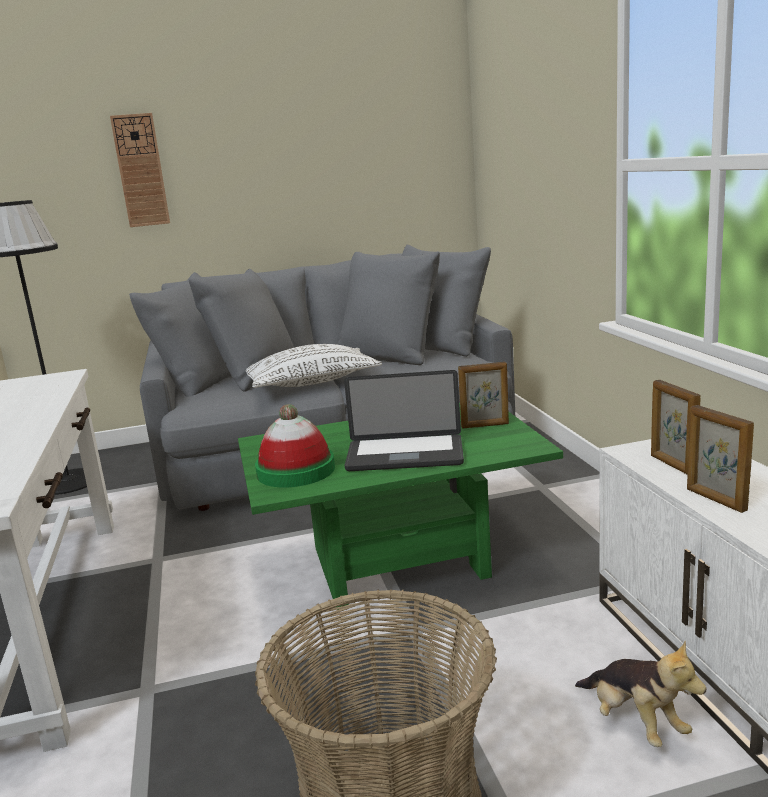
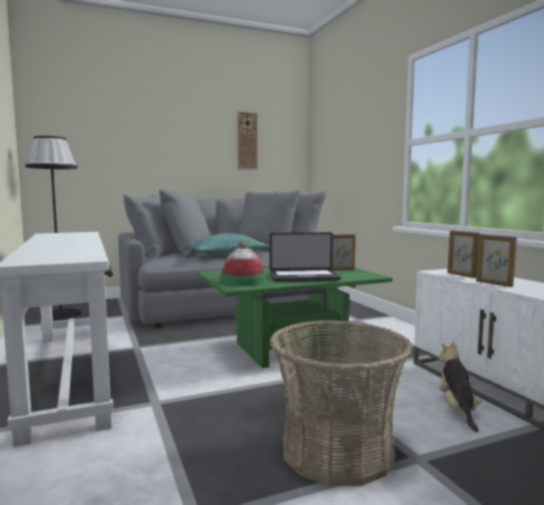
camera: 10 degrees left, 10 degrees down
(140, 170) = (125, 136): wall clock -> wall clock (247, 141)
(311, 383) = (227, 255): white pillow -> turquoise pillow
(635, 723) = (457, 410): plush toy -> plush toy turned 135 degrees counterclockwise

